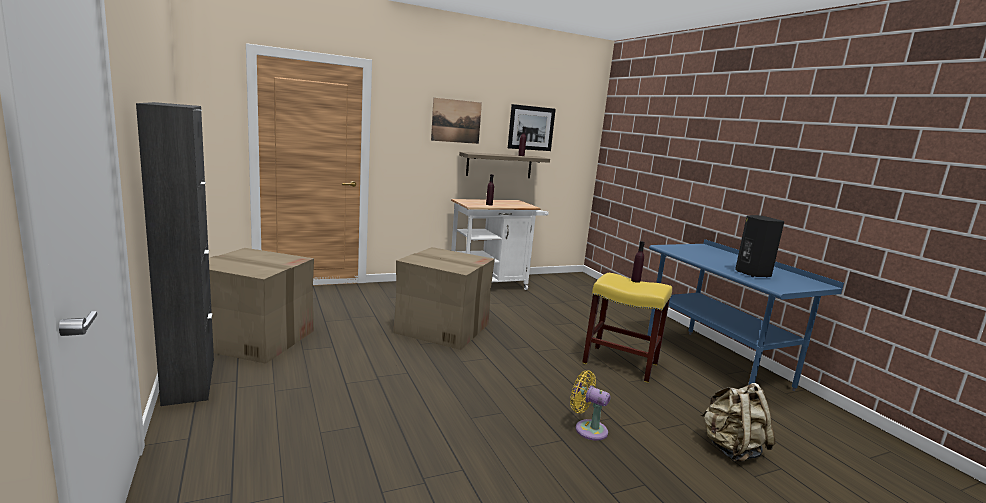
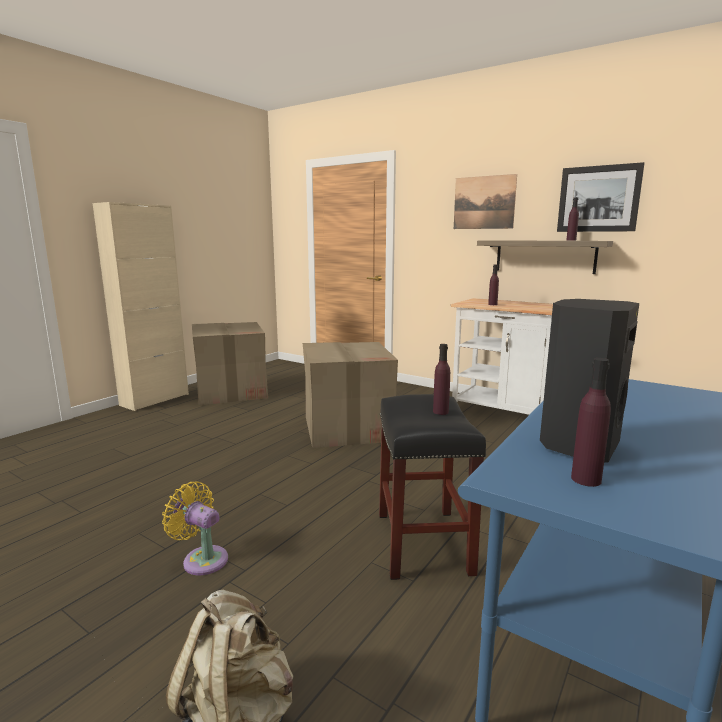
camera: 60 degrees right, 0 degrees up
(189, 381) = (155, 400): black cabinet -> beige cabinet
(587, 429) = (202, 559): yellow fan -> yellow fan turned 60 degrees counterclockwise
(619, 363) = (422, 542): yellow stool -> black stool
(781, 282) = (586, 479): none -> purple bottle

